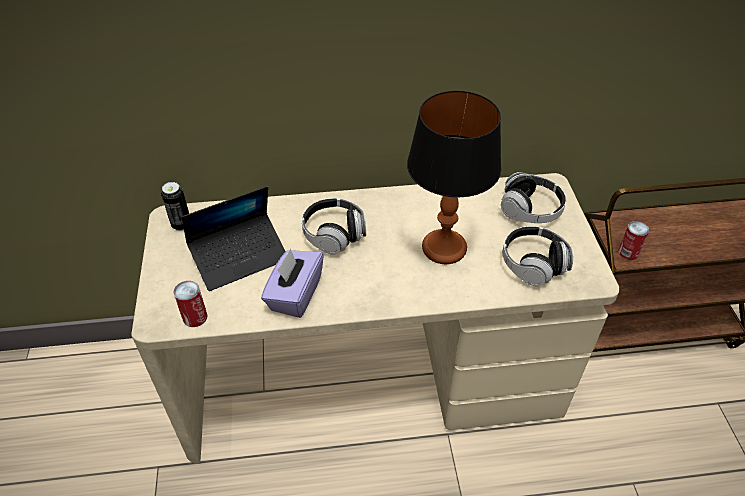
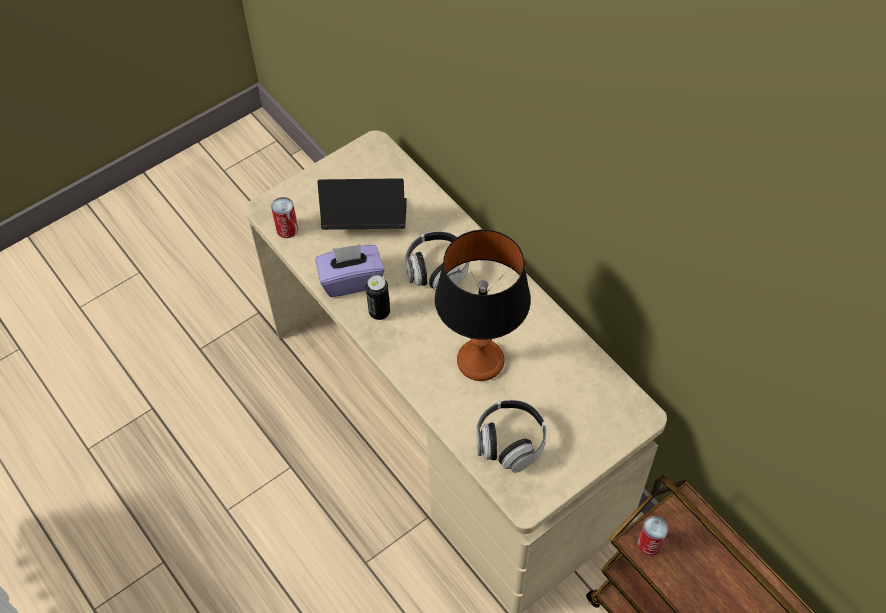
camera: 60 degrees right, 10 degrees up
(181, 225) = (372, 159): can -> can (379, 312)
(239, 257) = (365, 219): laptop -> laptop turned 150 degrees clockwise
(530, 210) = (586, 411): headphones -> none

